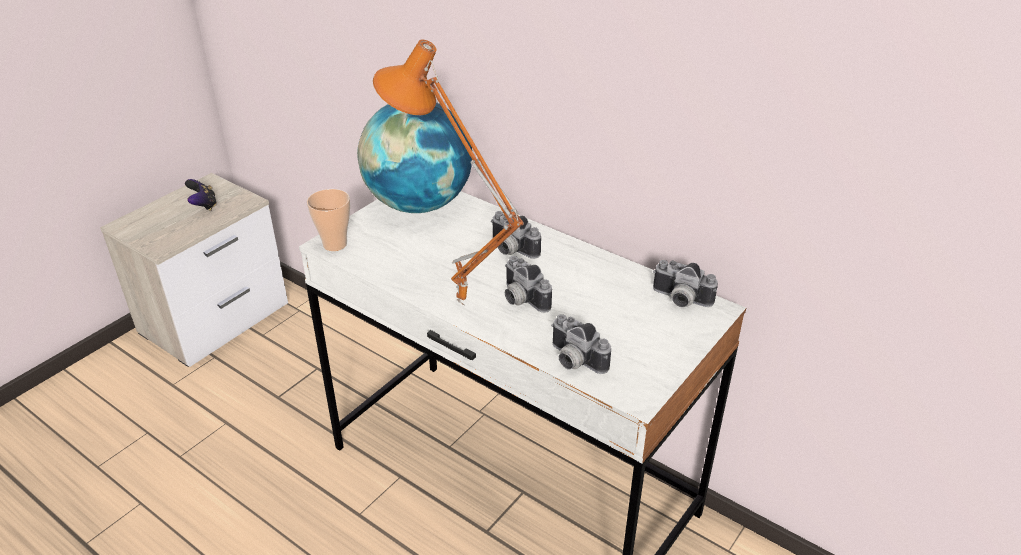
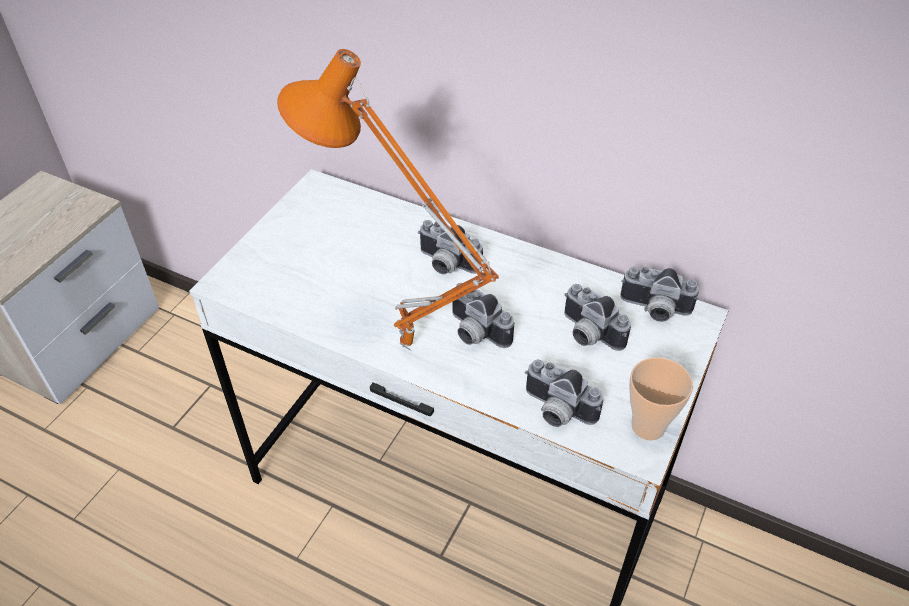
camera: 10 degrees left, 10 degrees up
(203, 205) = (41, 217): game controller -> none
(335, 244) = (233, 283): cup -> cup (648, 426)
(419, 204) = (322, 212): globe -> none
(616, 311) = (587, 334): none -> camera

